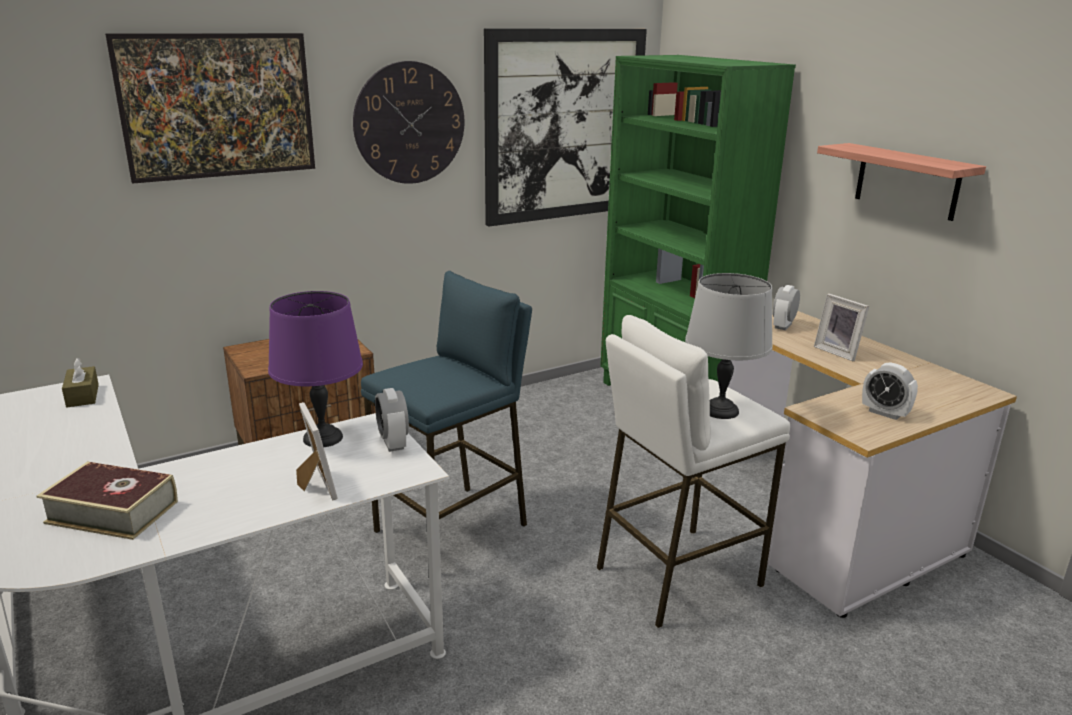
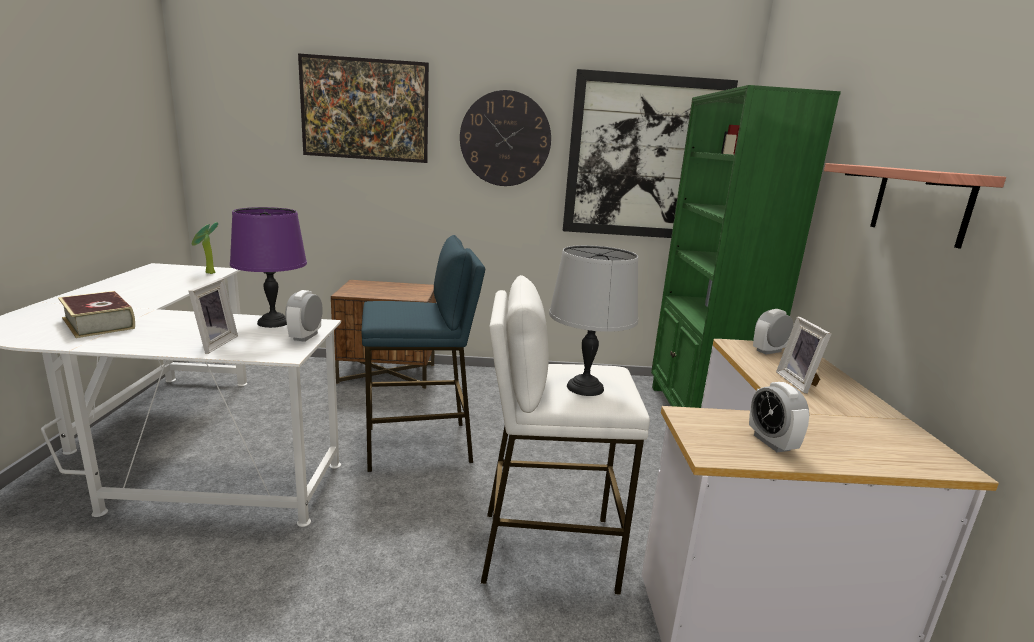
camera: 30 degrees right, 5 degrees down
(82, 395) = (208, 273): brown tissue box -> potted plant

